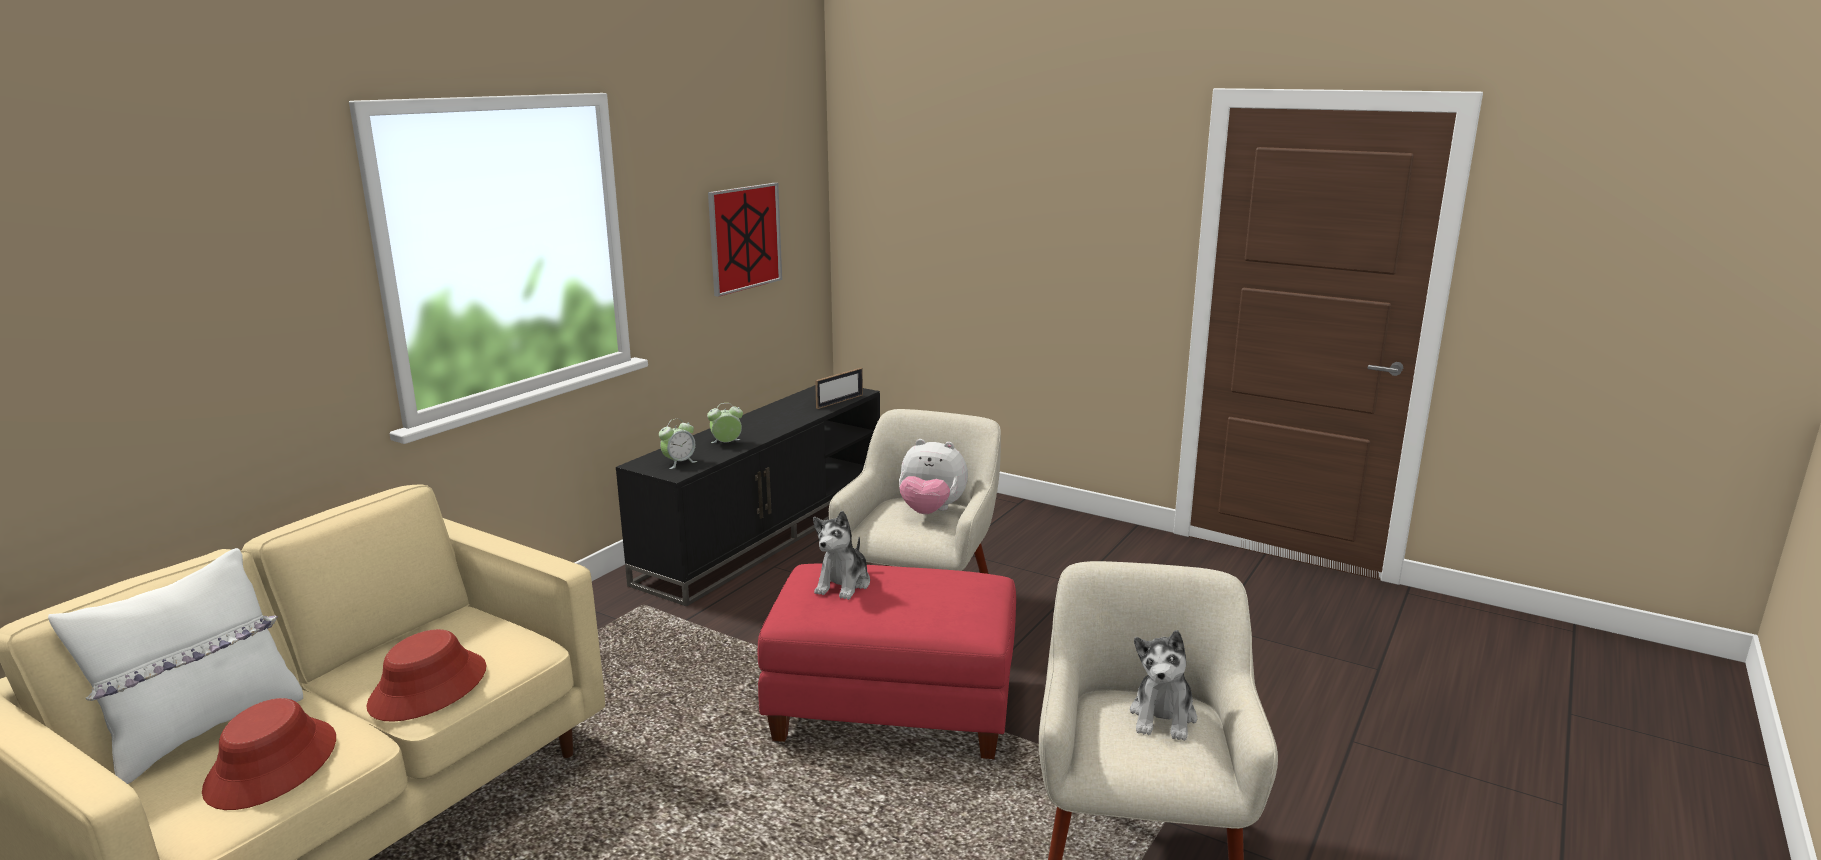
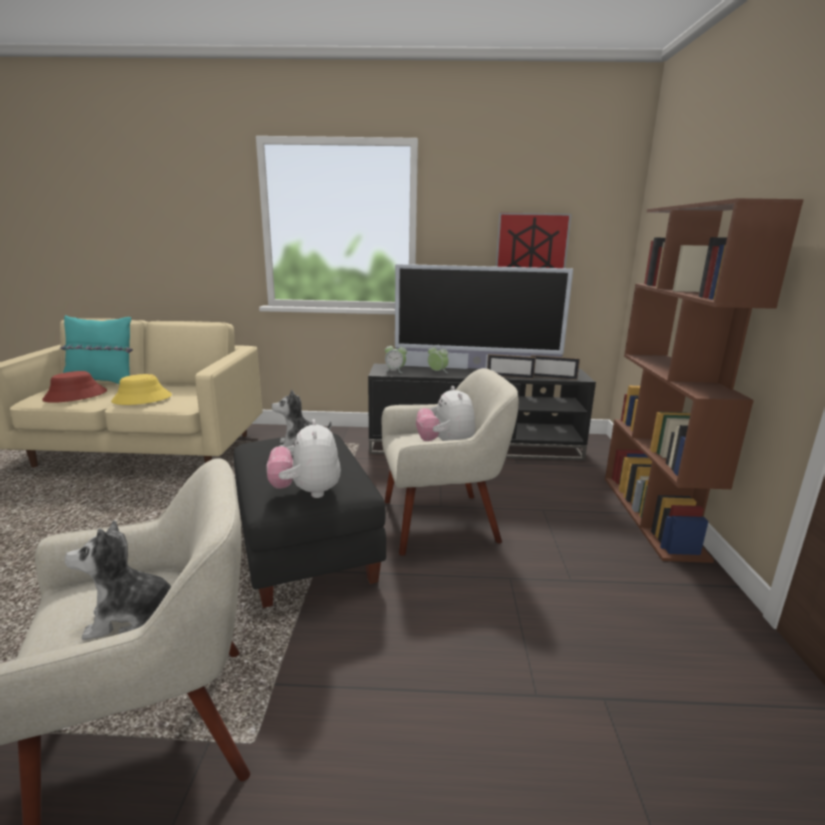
camera: 60 degrees right, 0 degrees up
(204, 731) = (102, 382): white pillow -> turquoise pillow
(429, 687) = (142, 399): red hat -> yellow hat
(747, 422) = (476, 369): none -> television
(805, 417) = (510, 377): none -> picture frame
(894, 708) = (307, 547): red ottoman -> black ottoman
(981, 604) = (306, 492): none -> plush toy
(1016, 508) = (652, 515): none -> brown bookcase

